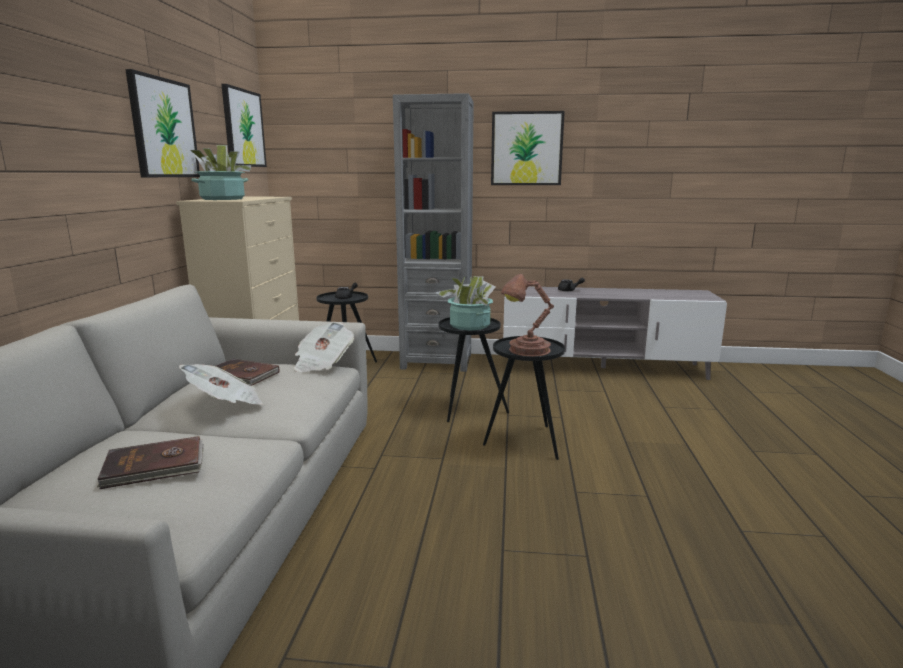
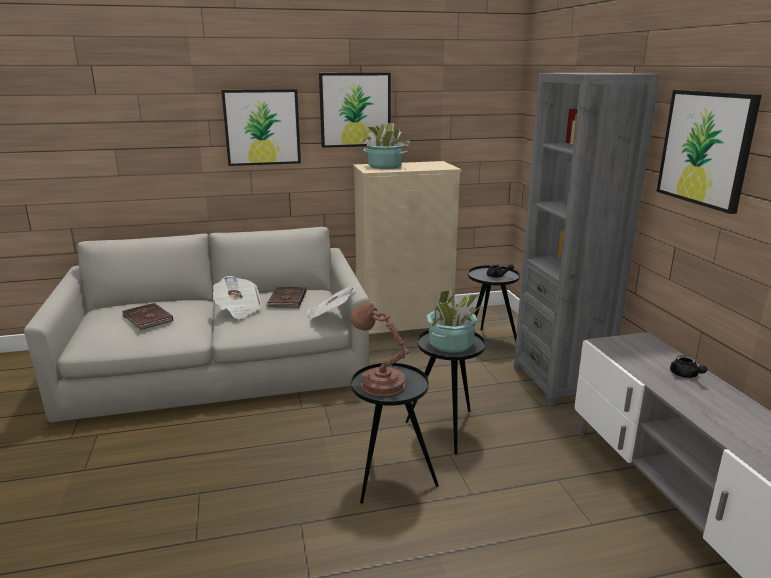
camera: 70 degrees right, 5 degrees up
(243, 128) = (479, 98): picture -> picture (262, 127)

